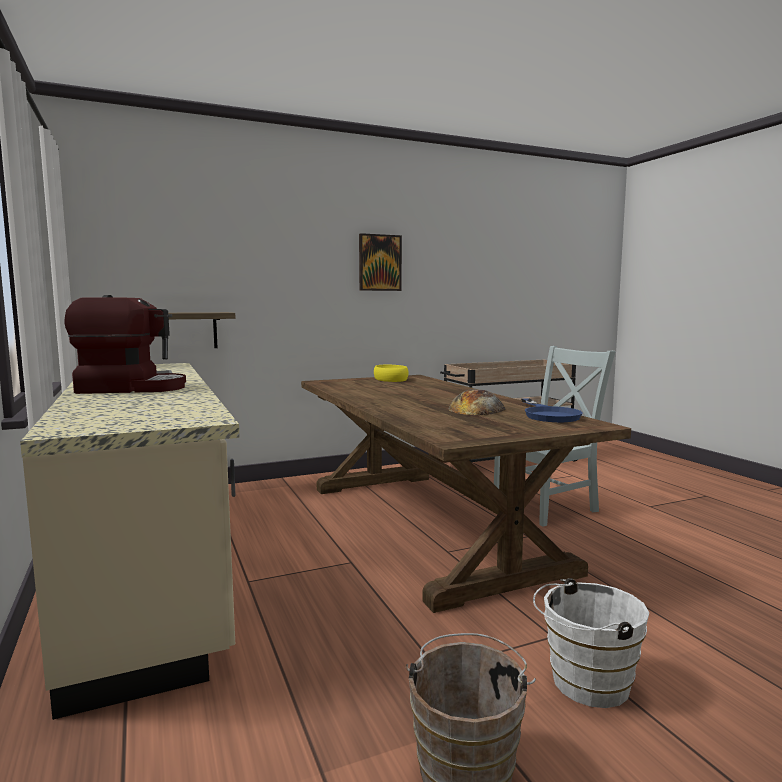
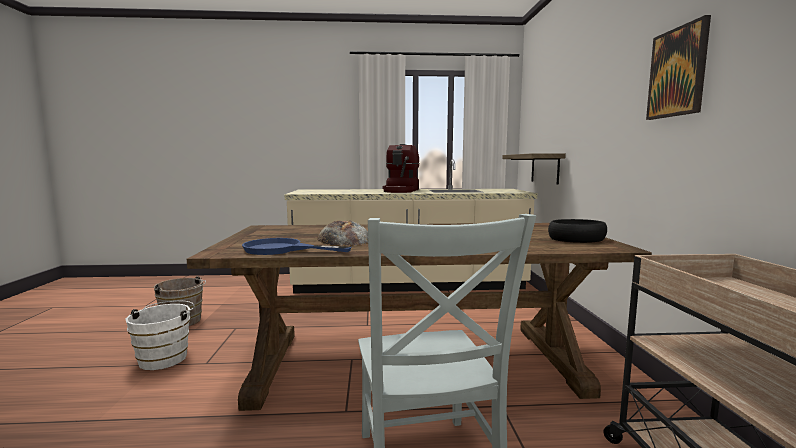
camera: 110 degrees right, 0 degrees up
(390, 379) = (576, 238): yellow bowl -> black bowl

